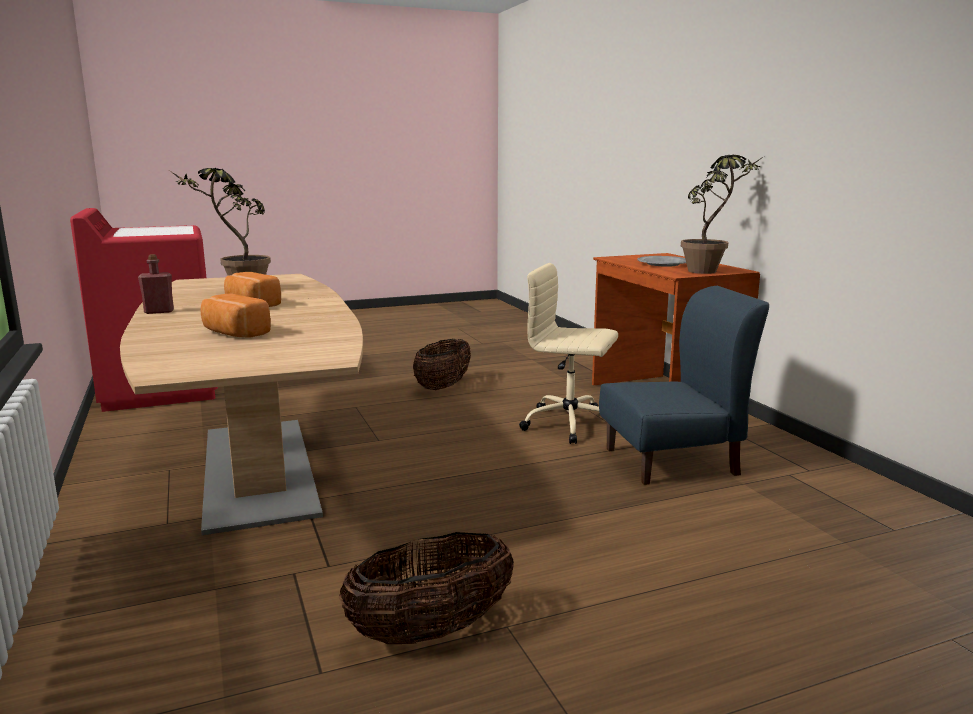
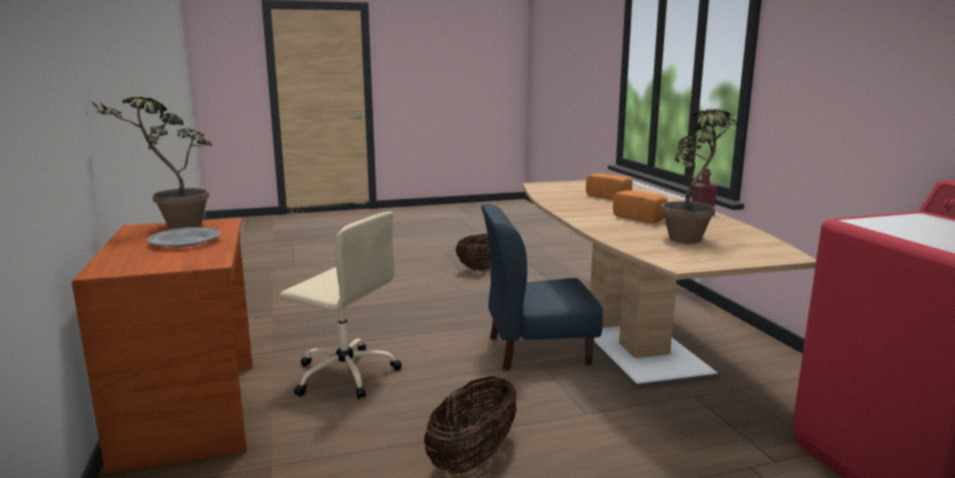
camera: 175 degrees left, 0 degrees up
(672, 461) = (298, 332): blue chair -> blue chair (537, 350)

